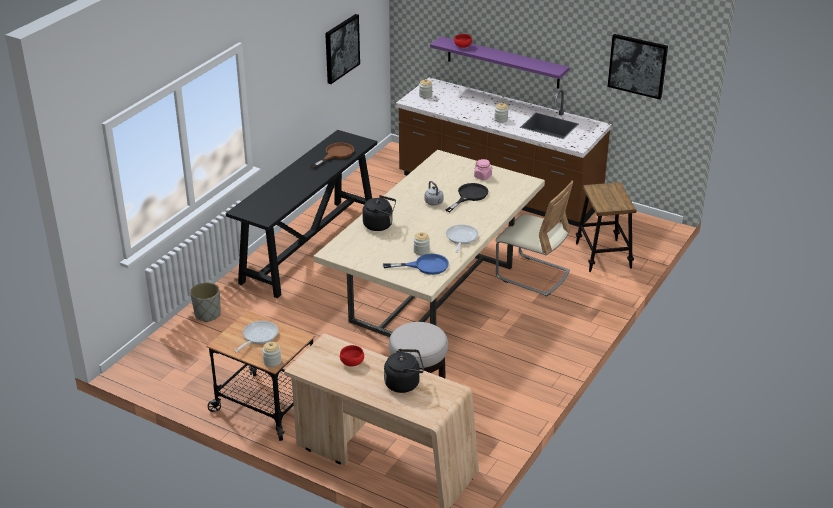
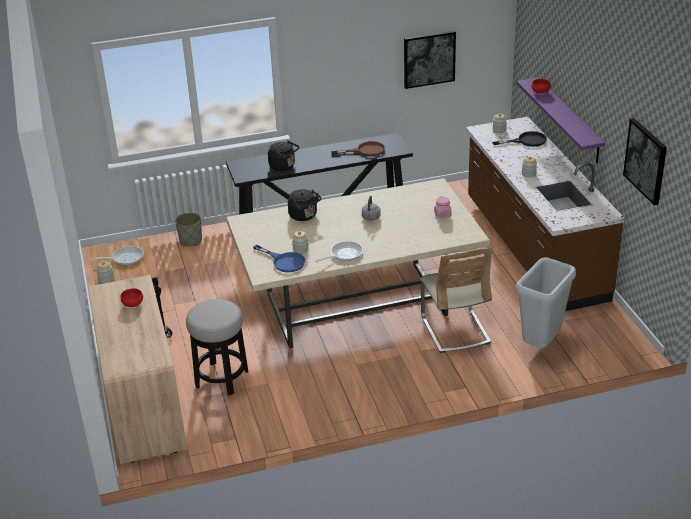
camera: 45 degrees right, 0 degrees up
(404, 383) = (139, 337): black kettle -> black kettle (284, 166)
(469, 196) = (406, 225): black frying pan -> black frying pan (526, 141)
(603, 256) = (541, 345): stool -> grey trash can

